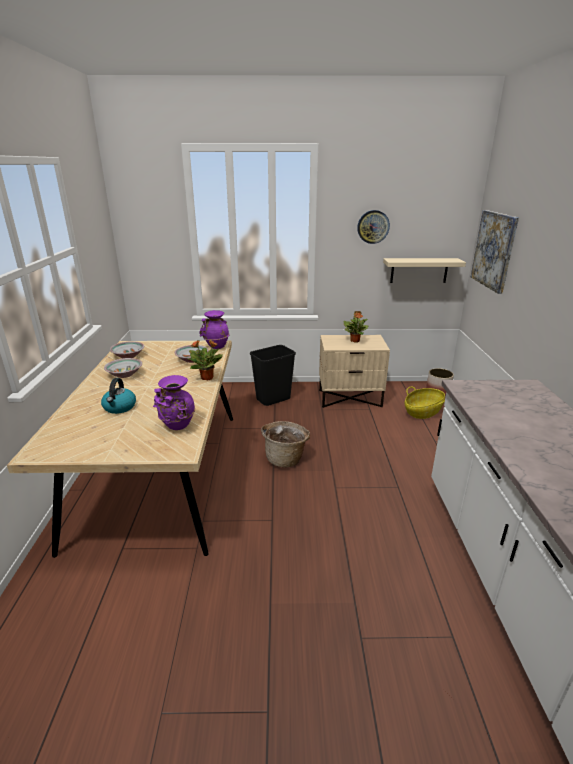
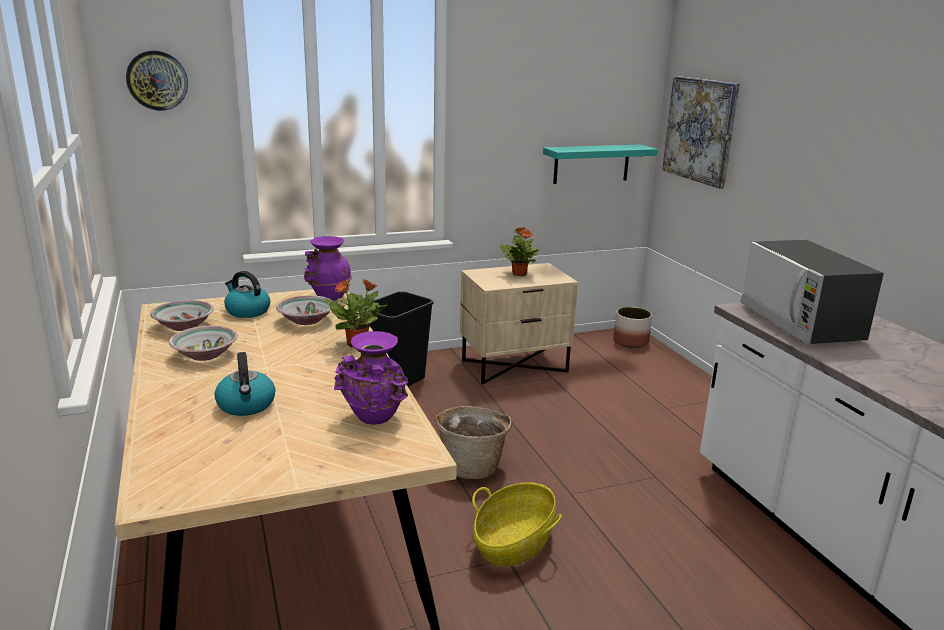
camera: 20 degrees left, 5 degrees down
(166, 350) = (247, 311): none -> kettle
(373, 227) = (527, 100): wall clock -> wall clock (157, 80)
(419, 270) = (591, 164): beige shelf -> turquoise shelf
(423, 412) = (627, 371): basket -> basket (514, 543)
(495, 401) = (800, 323): none -> microwave

